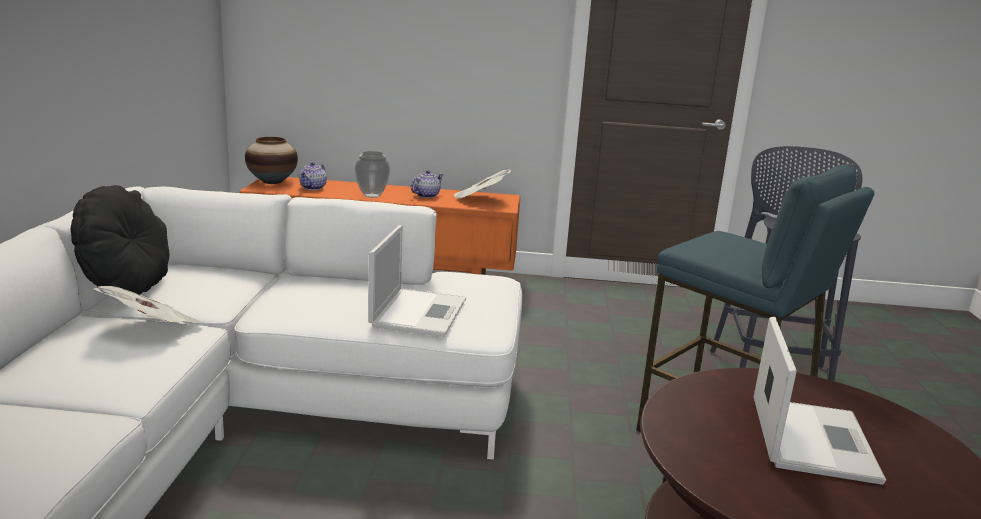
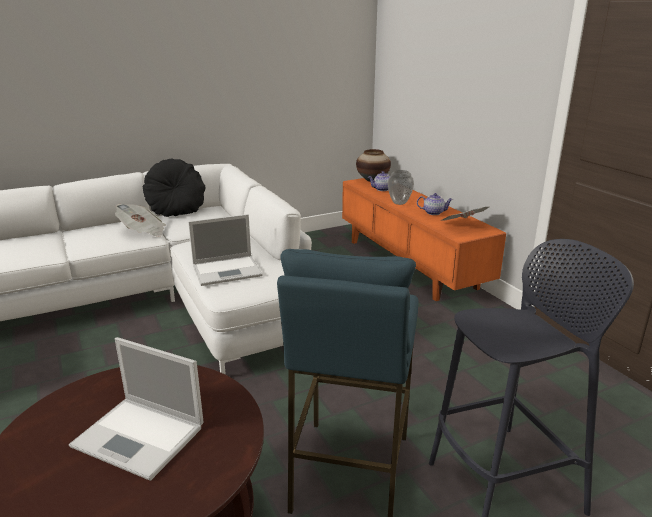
camera: 60 degrees right, 5 degrees up
(811, 438) = (141, 437): laptop -> laptop turned 45 degrees clockwise

